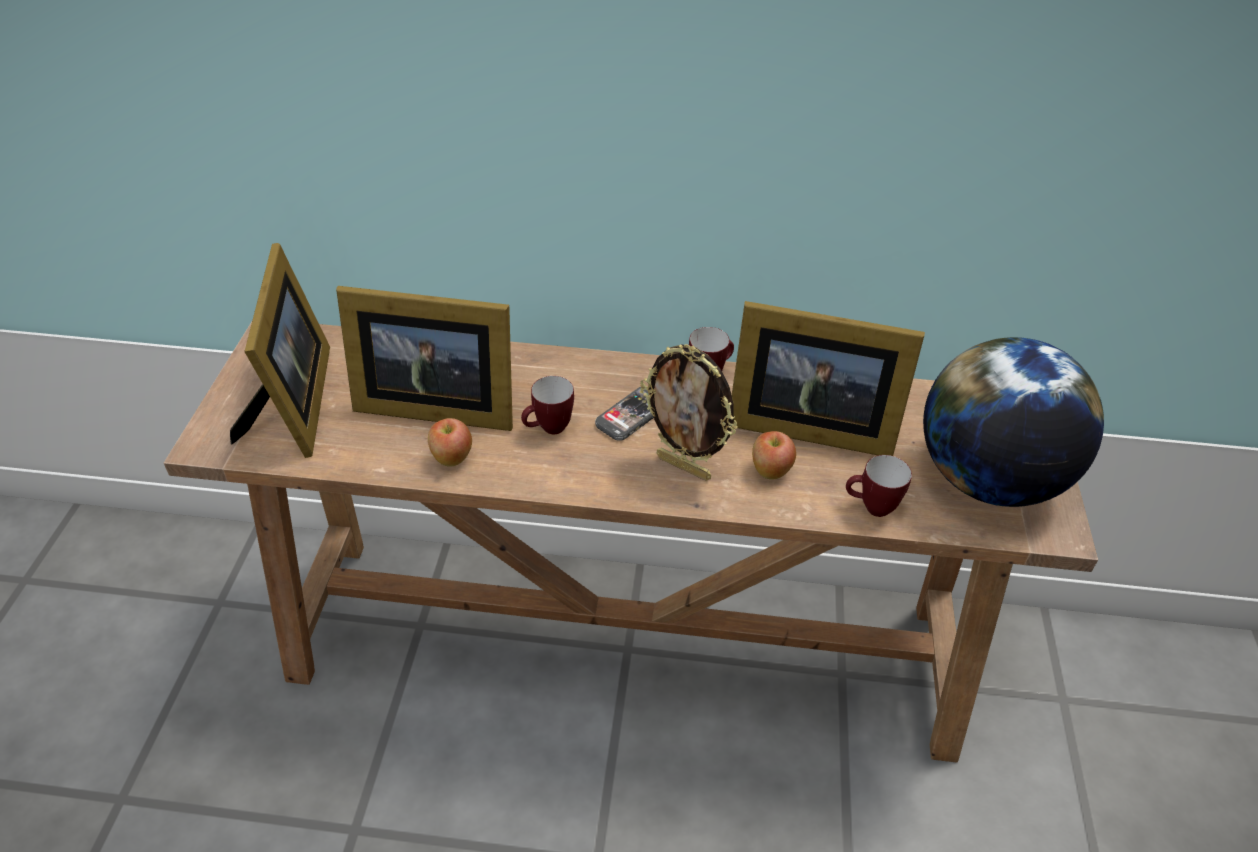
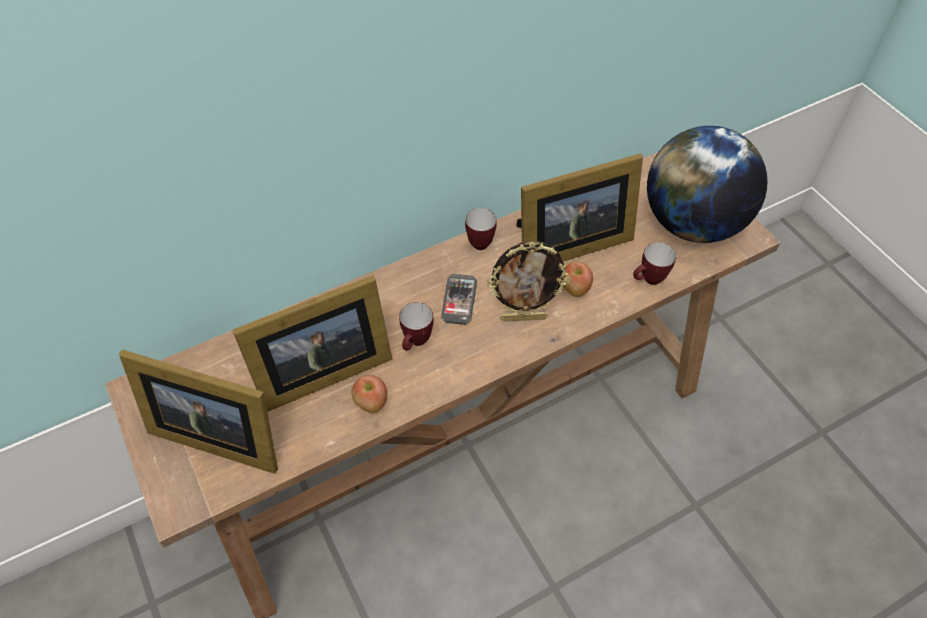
camera: 35 degrees left, 10 degrees up
(295, 405) = (216, 433): picture frame -> picture frame turned 150 degrees clockwise

